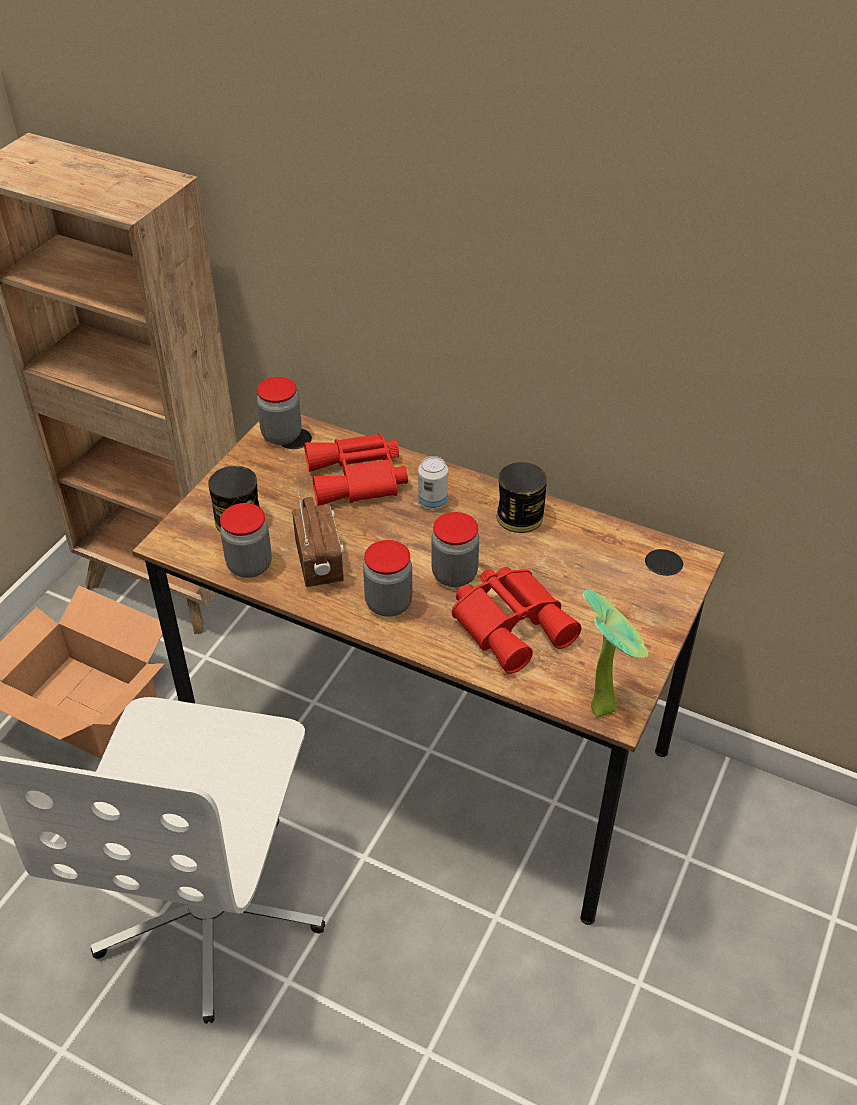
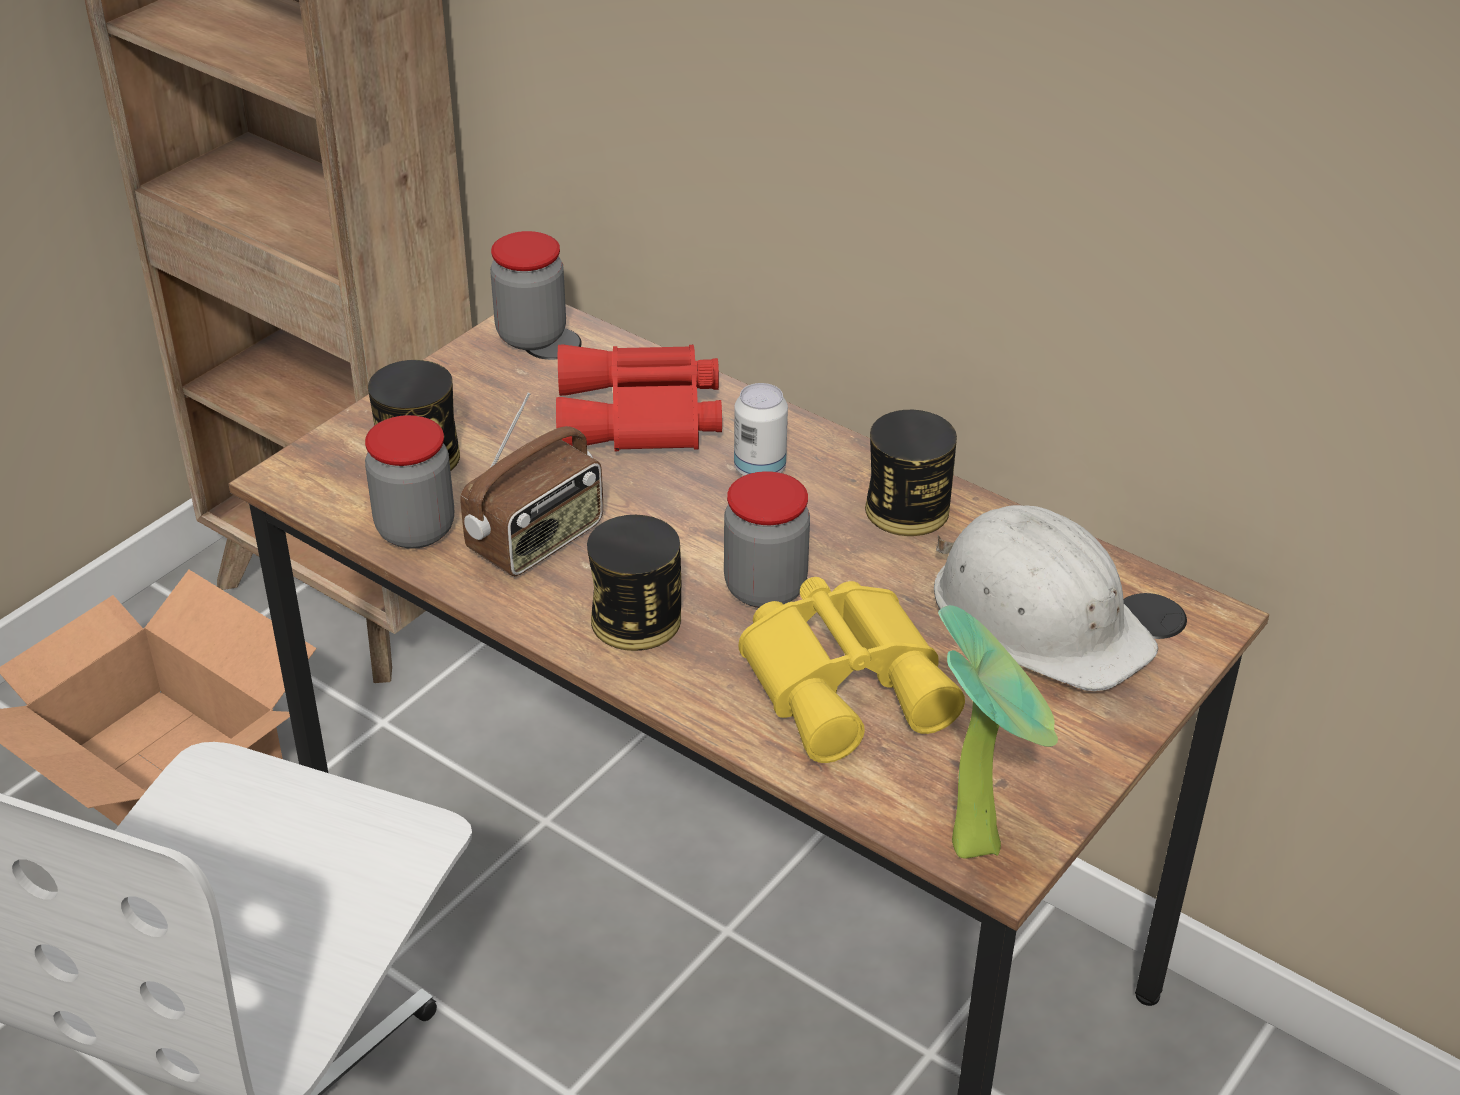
camera: 10 degrees right, 5 degrees down
(320, 563) = (537, 541): radio -> radio turned 45 degrees clockwise
(388, 603) = (636, 620): jar -> can
(513, 623) = (847, 681): red binoculars -> yellow binoculars
(605, 571) = (1038, 616): none -> white hard hat

